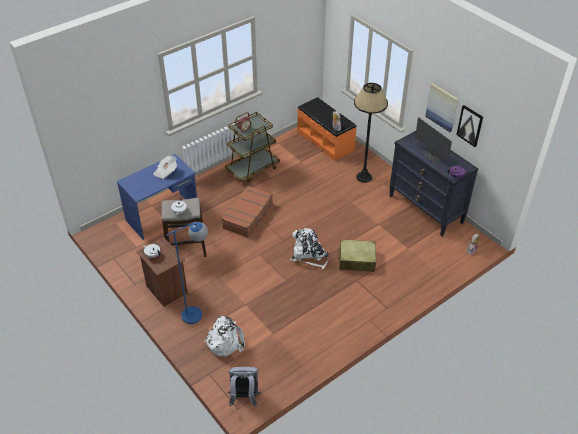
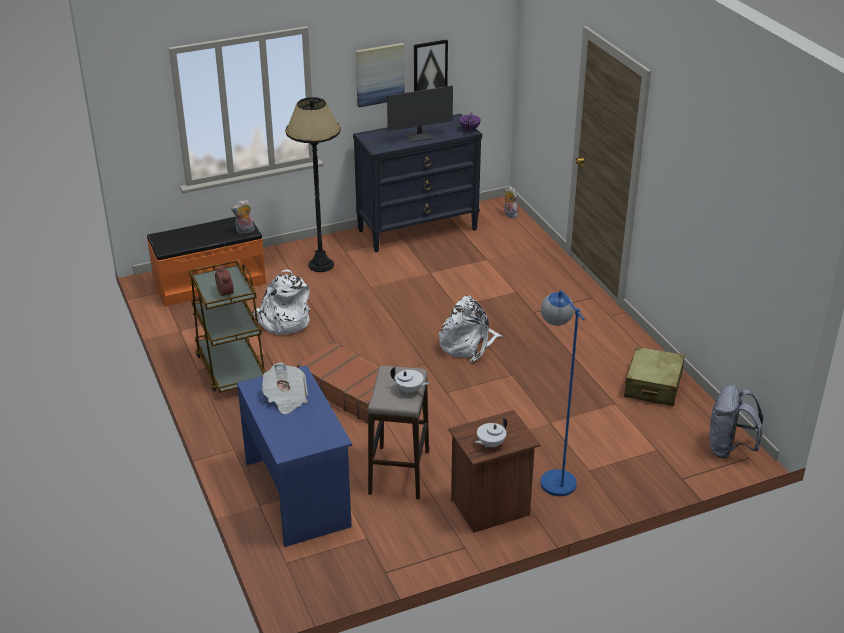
camera: 75 degrees left, 10 degrees down
(225, 341) = (620, 454): white backpack -> white backpack (283, 321)
(356, 260) = (494, 305): beige suitcase -> beige suitcase (653, 386)

